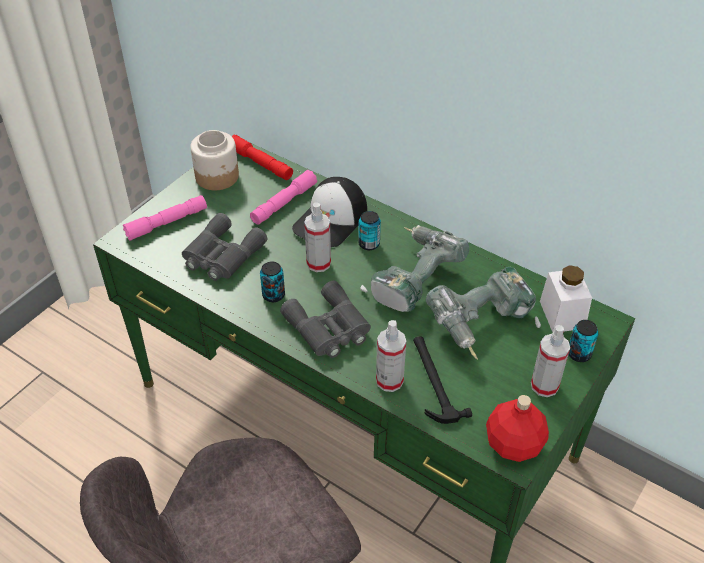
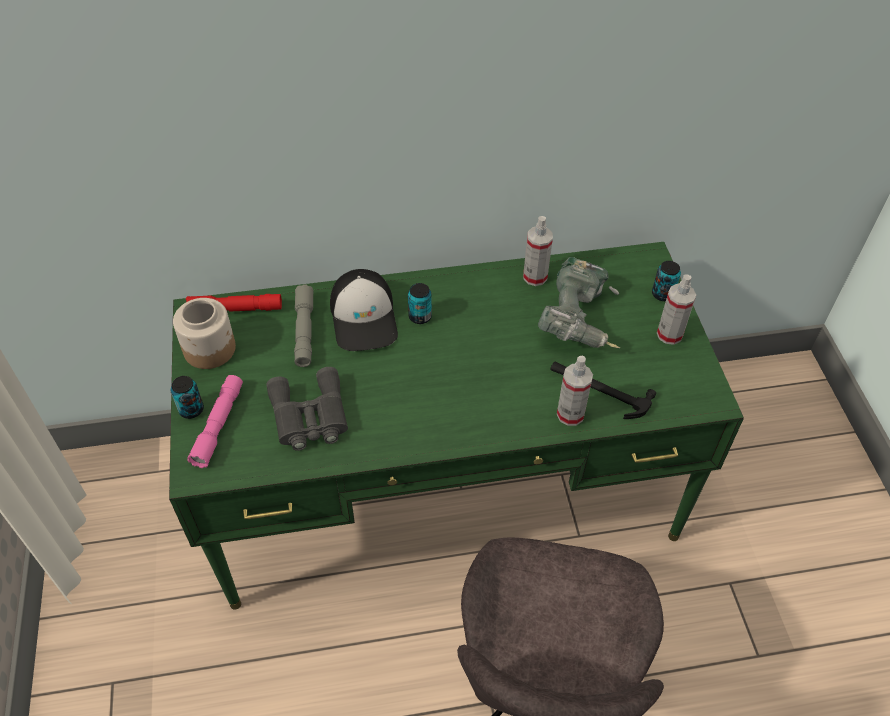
camera: 45 degrees left, 5 degrees up
(273, 295) = (399, 417): can -> can (191, 409)
(284, 203) = (304, 331): pink flashlight -> grey flashlight
(318, 263) = (401, 362): spray bottle -> spray bottle (535, 277)
(329, 328) = (477, 409): grey binoculars -> none
(411, 279) = (487, 322): power drill -> none
(514, 445) = (702, 393): red bottle -> none
(562, 314) = (619, 272): white jar -> none

